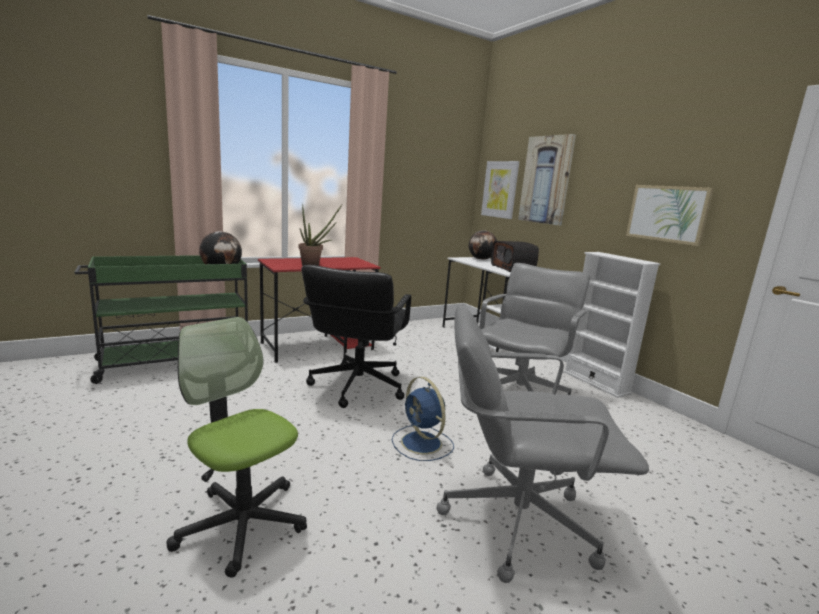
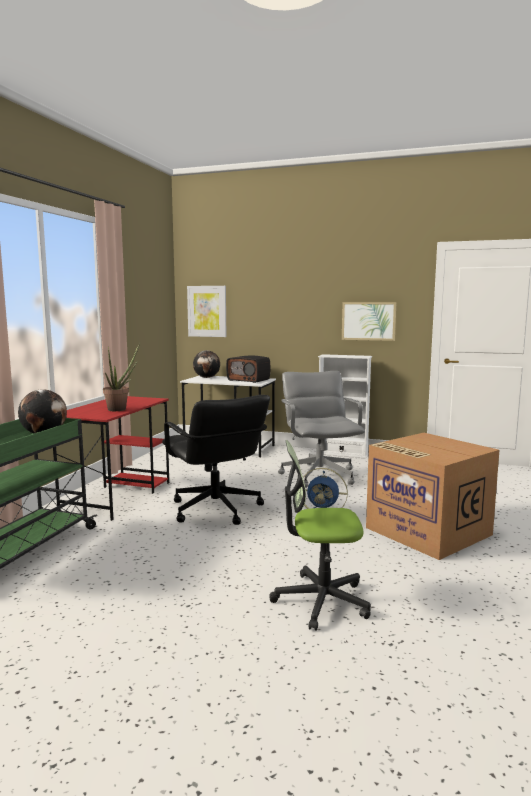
camera: 40 degrees left, 5 degrees down
(515, 520) = (426, 531): grey office chair -> cardboard box
(546, 180) = (258, 301): picture -> none

